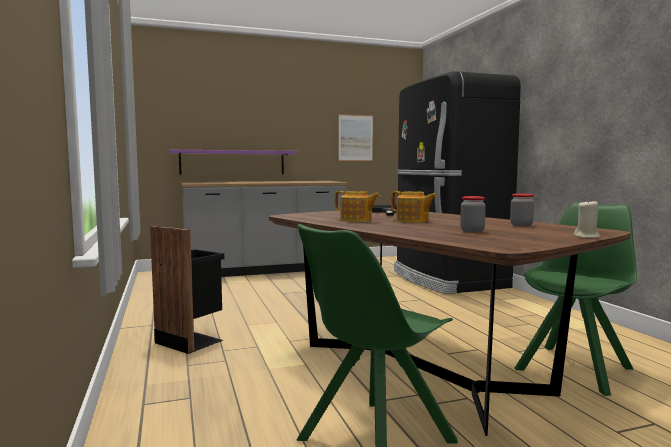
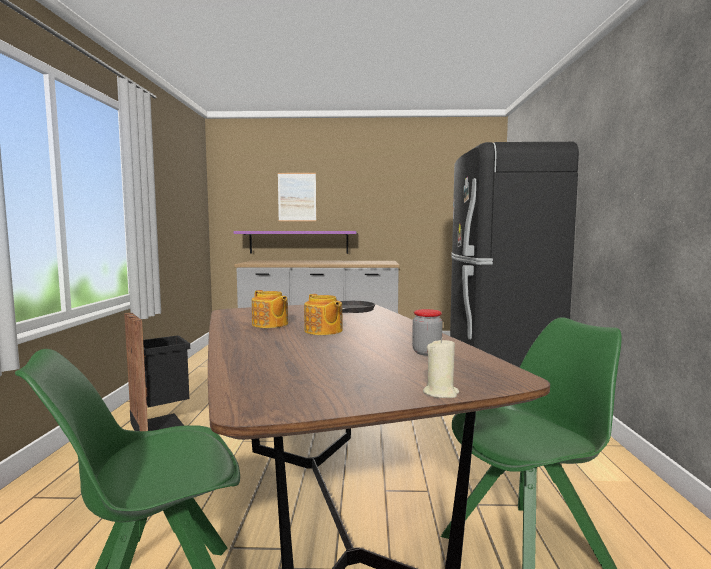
camera: 20 degrees right, 0 degrees up
(355, 138) = (425, 216): picture -> picture (297, 197)
(472, 231) = (328, 360): jar -> none

